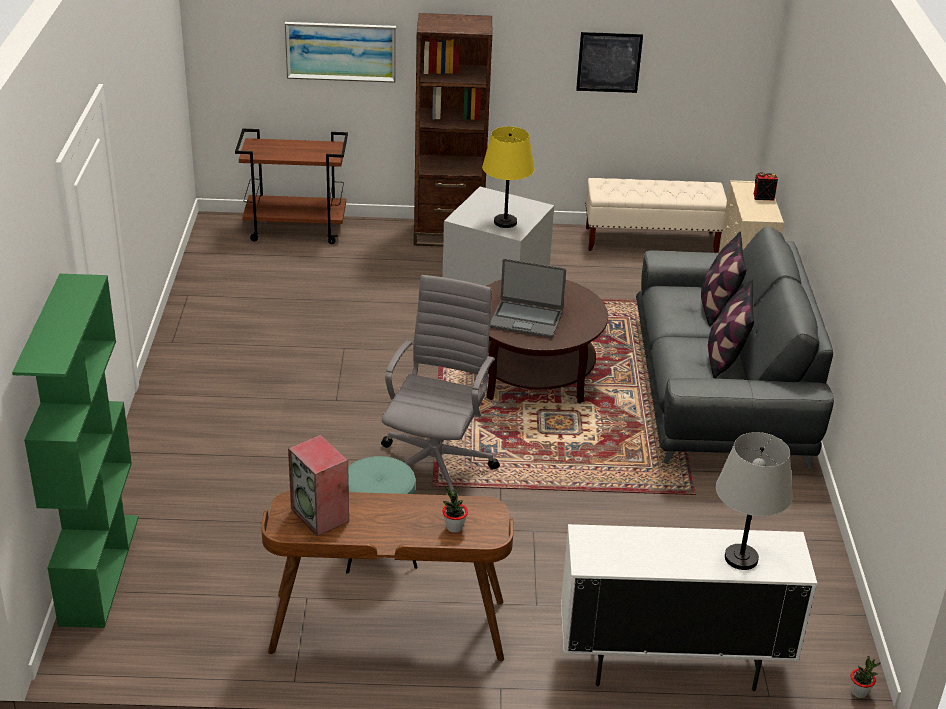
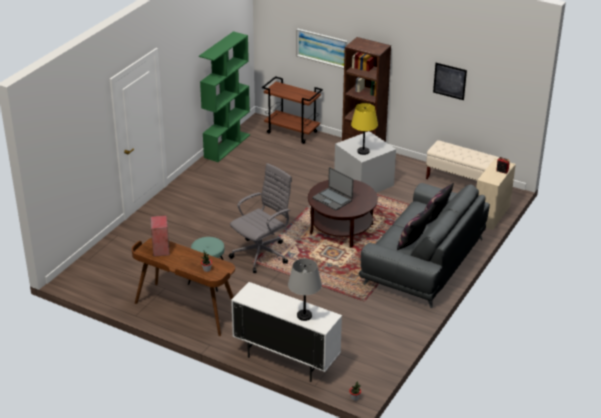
camera: 30 degrees right, 0 degrees up
(99, 568) = (97, 252): green bookcase -> green bookcase (227, 146)

